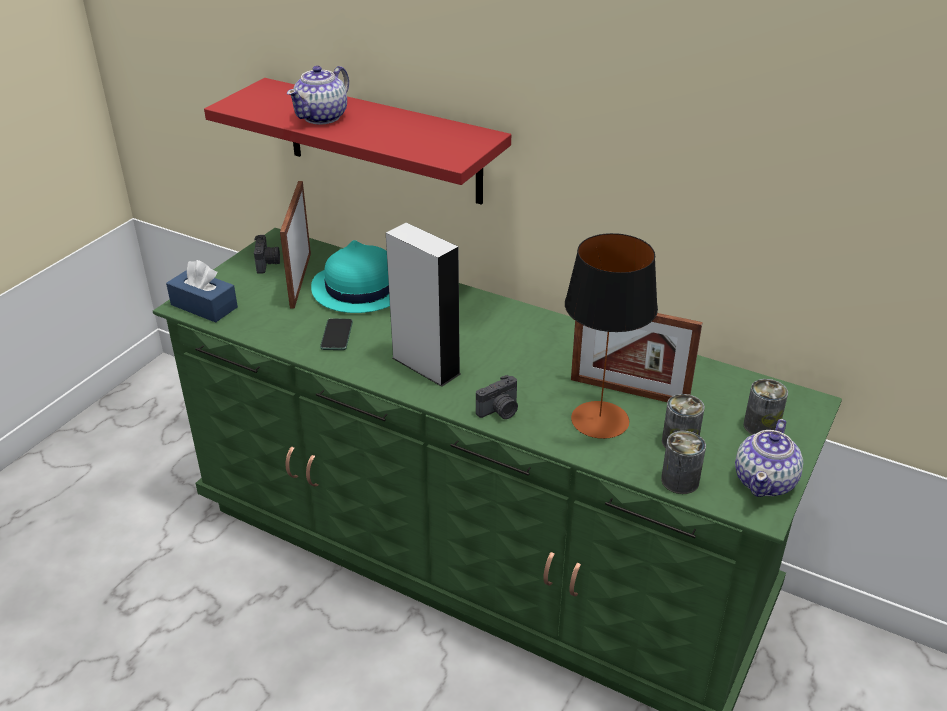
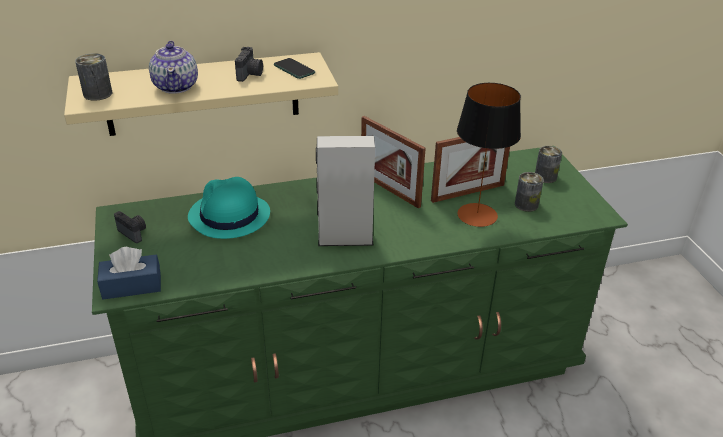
camera: 45 degrees left, 0 degrees up
(300, 280) = (177, 231): picture frame -> picture frame (389, 190)
(336, 335) = (262, 252): phone -> phone (294, 69)
(383, 141) = (203, 94): red shelf -> beige shelf
(500, 411) = (424, 240): camera -> camera (250, 74)
(680, 480) = (554, 223): can -> can (98, 94)
(765, 481) = (584, 201): teapot -> none

